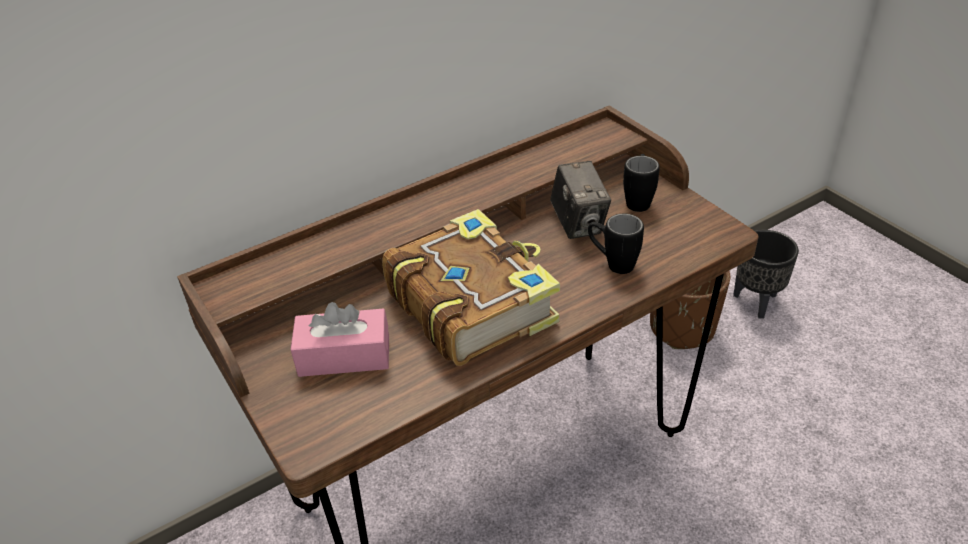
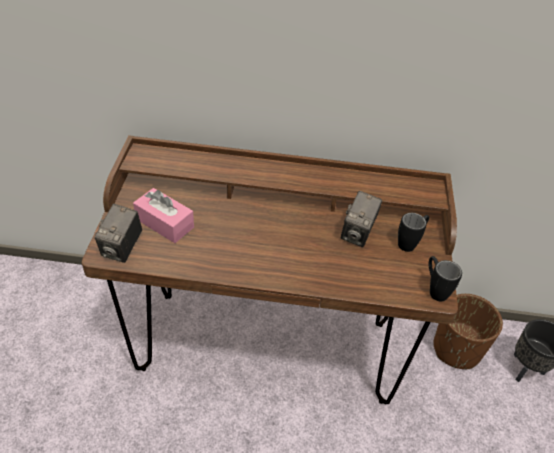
camera: 35 degrees right, 5 degrees up
(326, 422) = (122, 248): none -> camera
(471, 303) = (249, 238): book -> none
(612, 263) = (347, 268): black mug -> black mug (434, 289)

